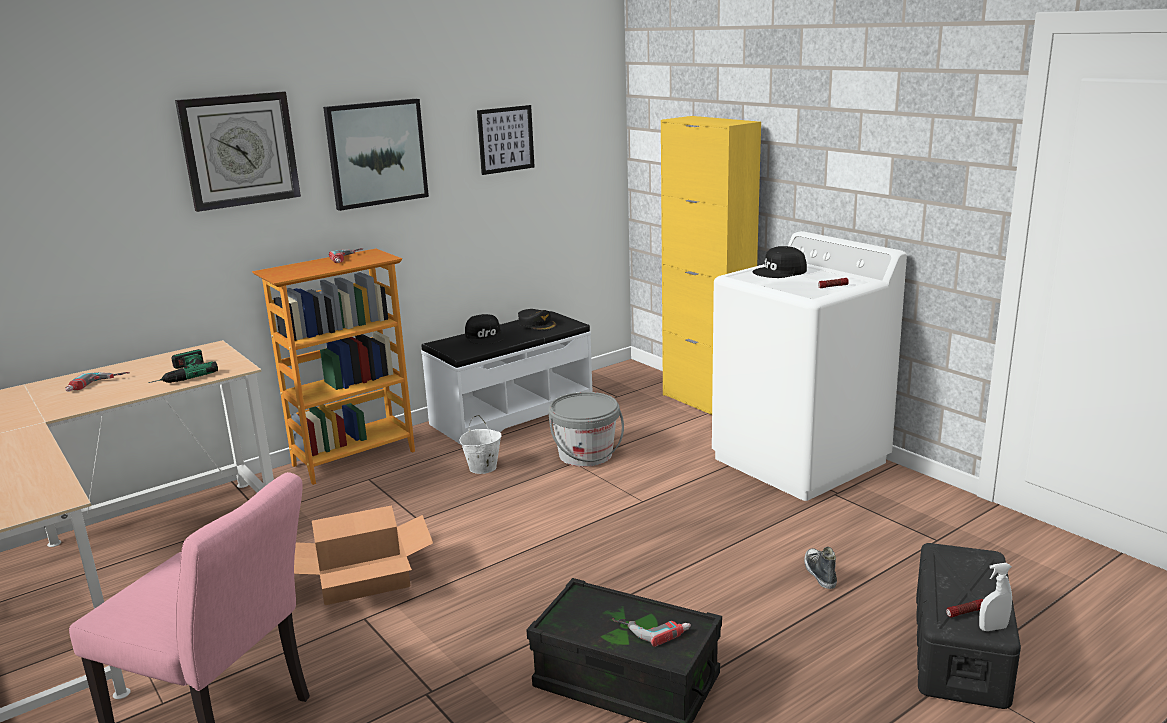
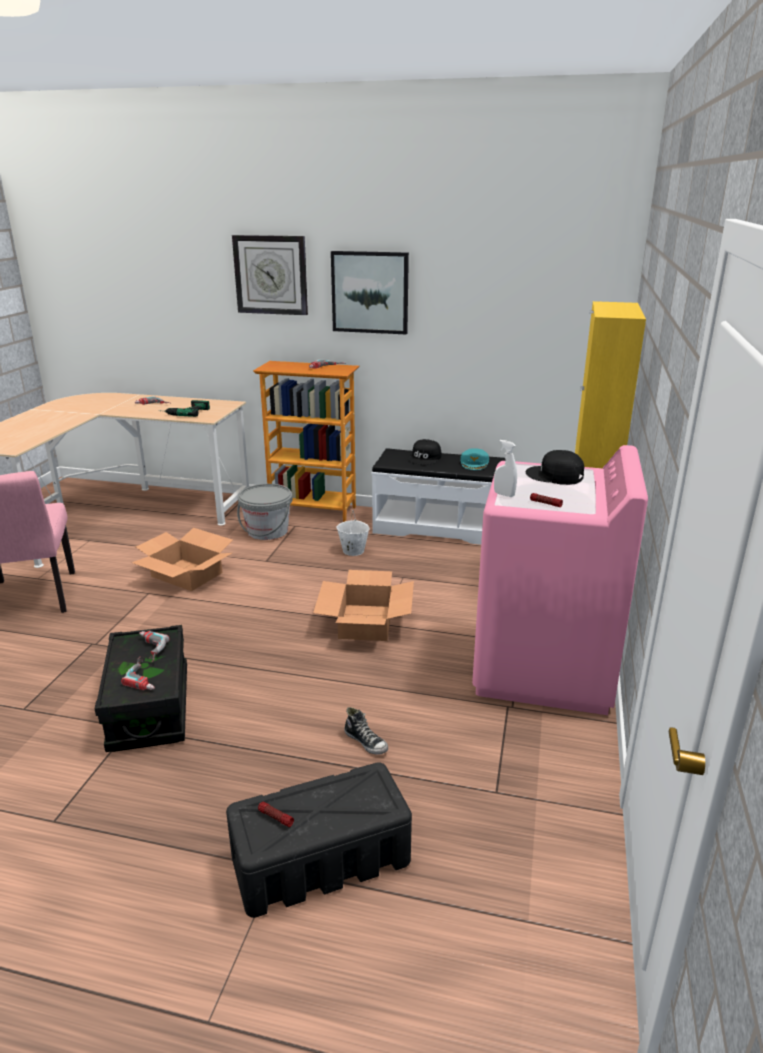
camera: 50 degrees right, 5 degrees up
(505, 139) = (490, 298): picture -> none
(537, 324) = (474, 463): black cap -> turquoise cap
(585, 455) = (419, 576): grey bucket -> grey bucket (267, 531)
(598, 612) = (147, 649): none -> power drill
(628, 508) = (365, 622): none -> cardboard box
(800, 460) = (544, 668): white washing machine -> pink washing machine
(819, 573) = (366, 742): shoe -> shoe turned 90 degrees clockwise
(992, 628) = (261, 841): white spray bottle -> white spray bottle (504, 494)

